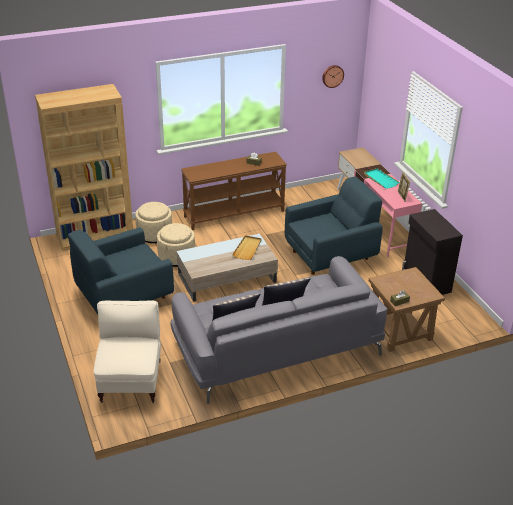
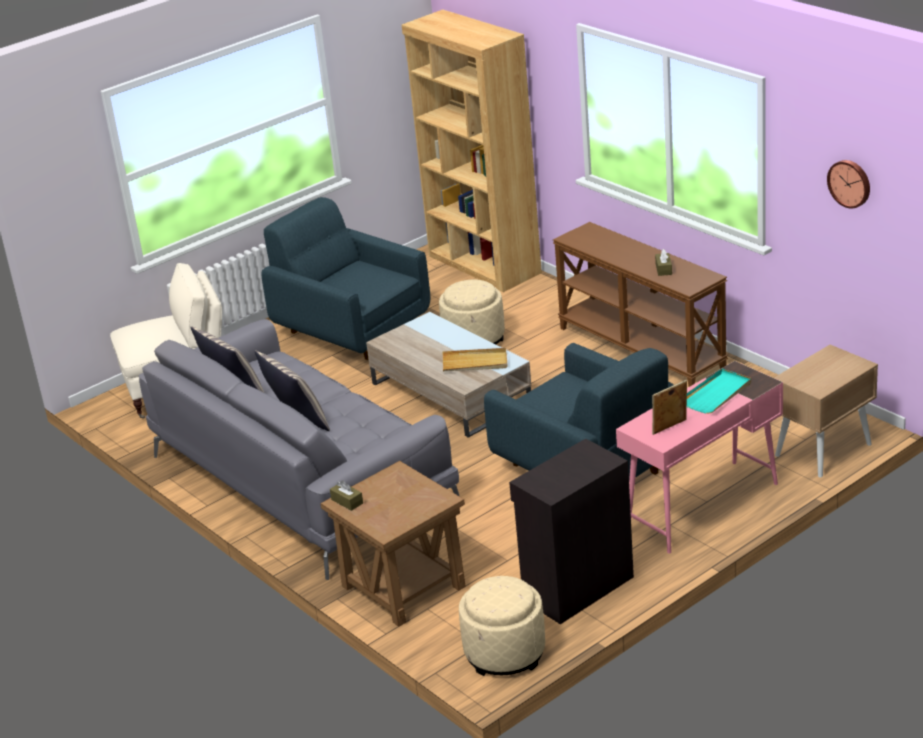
camera: 75 degrees right, 5 degrees down
(155, 235) = (521, 305): beige ottoman -> beige ottoman (505, 653)

